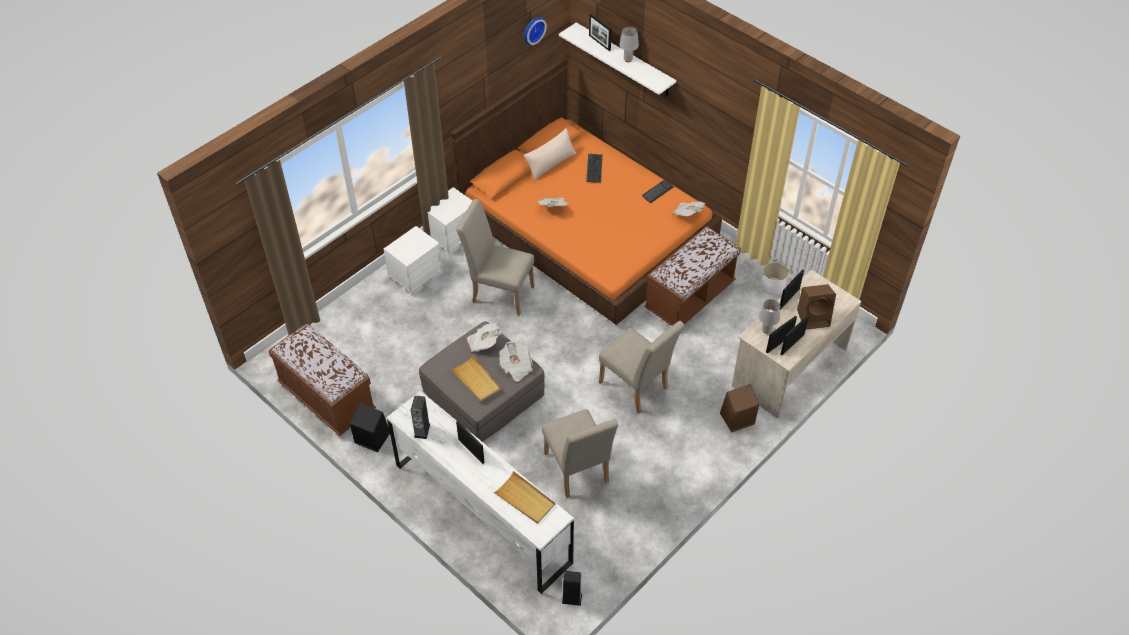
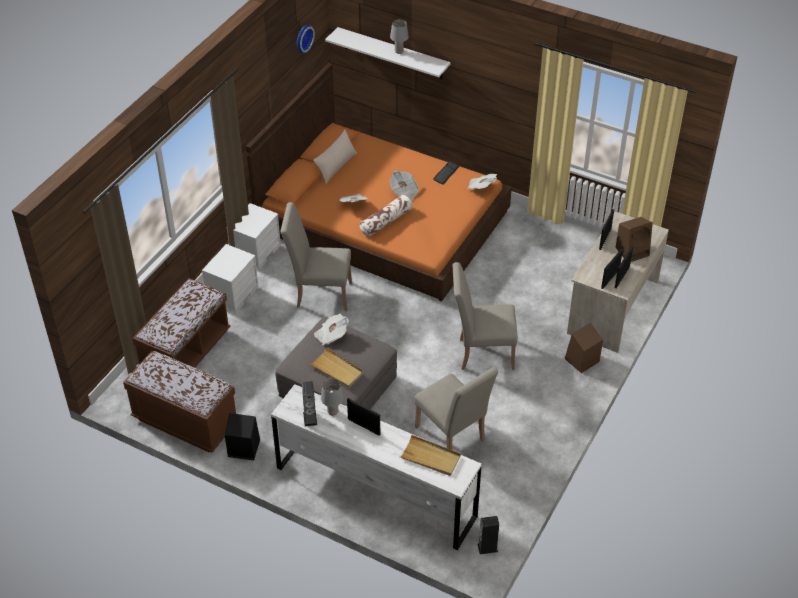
camera: 15 degrees left, 5 degrees down
(516, 367) = (370, 350): newspaper -> newspaper (404, 192)
(579, 232) = (386, 221): none -> pillow
(594, 168) = (379, 163): keyboard -> none
(599, 43) = (367, 41): picture frame -> none
(637, 388) = (481, 353): beige chair -> beige chair turned 150 degrees clockwise
(689, 297) = (500, 264): brown bench -> brown bench (186, 353)
(766, 330) = (594, 269): grey table lamp -> grey table lamp (332, 412)
(772, 286) = (573, 241): white planter -> none

